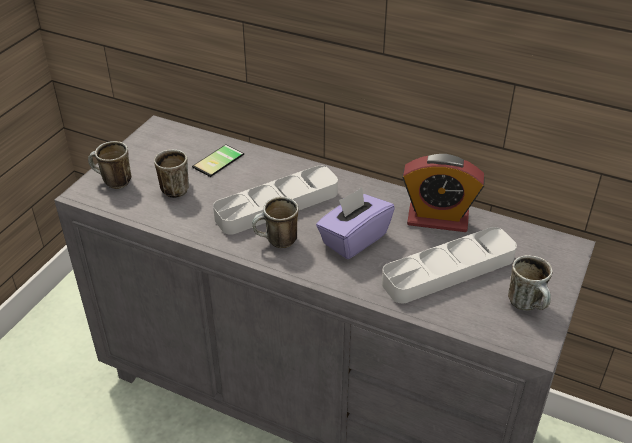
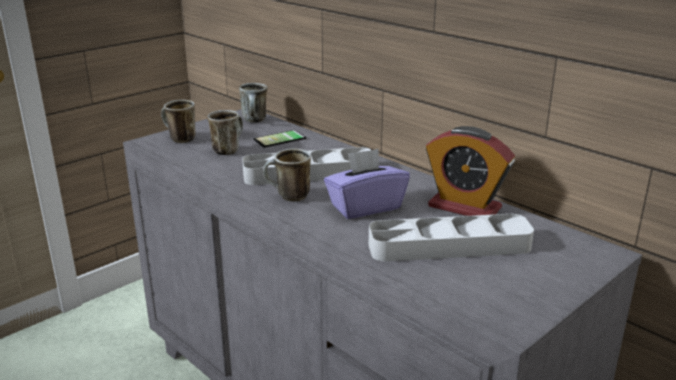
camera: 20 degrees right, 15 degrees down
(528, 305) = (525, 290): mug -> mug (255, 121)

